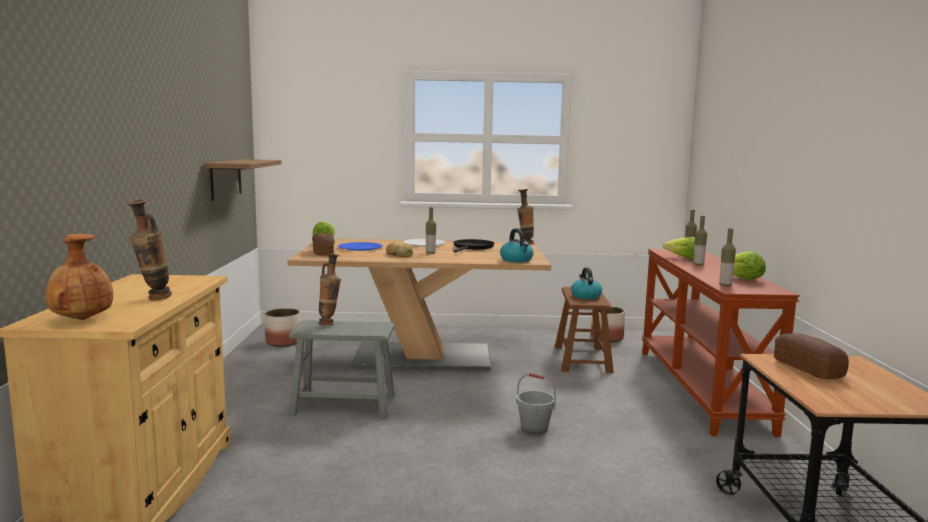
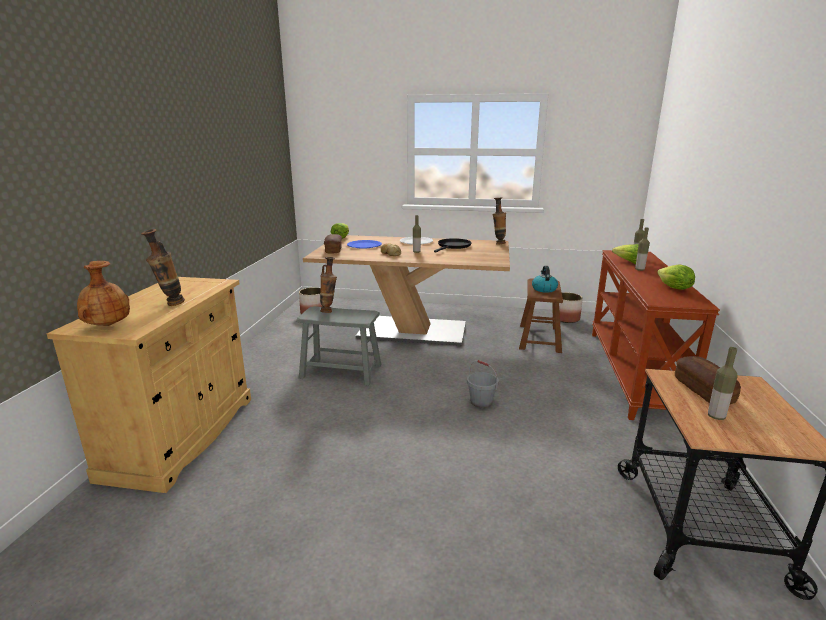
camera: 10 degrees right, 10 degrees up
(226, 179) = (263, 190): shelf -> none
(517, 260) = (483, 261): kettle -> none
(725, 285) = (653, 295): bottle -> bottle (716, 416)

